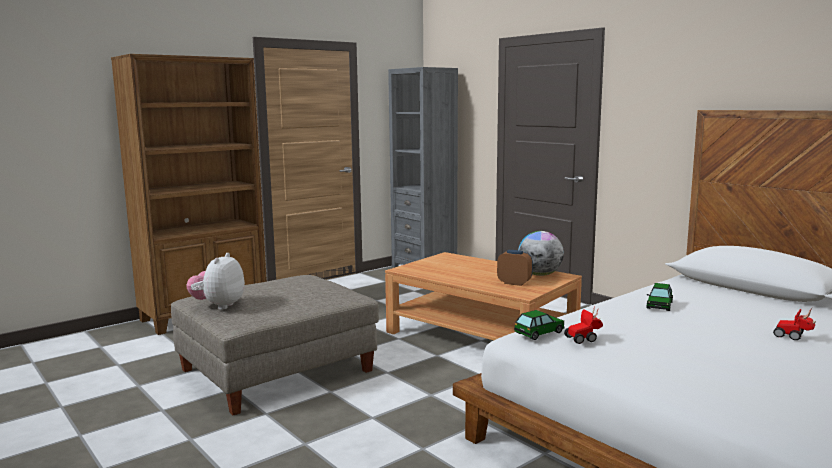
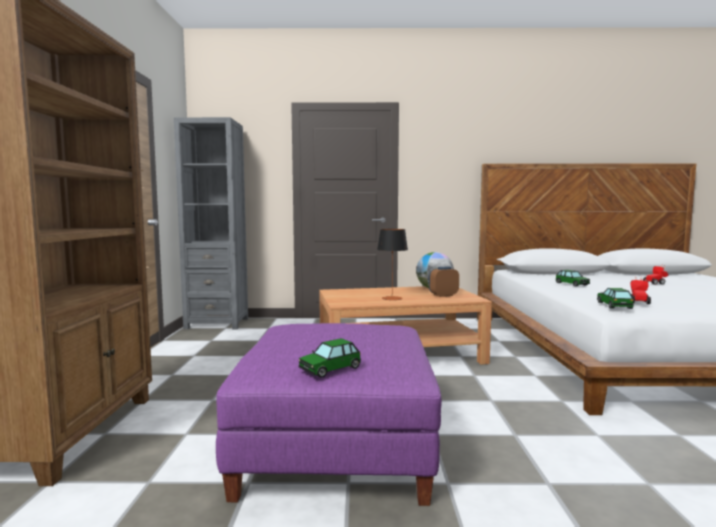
camera: 50 degrees left, 5 degrees down
(218, 306) = (330, 369): plush toy -> toy car
(278, 370) = (336, 442): grey ottoman -> purple ottoman
(459, 274) = (392, 298): none -> table lamp

